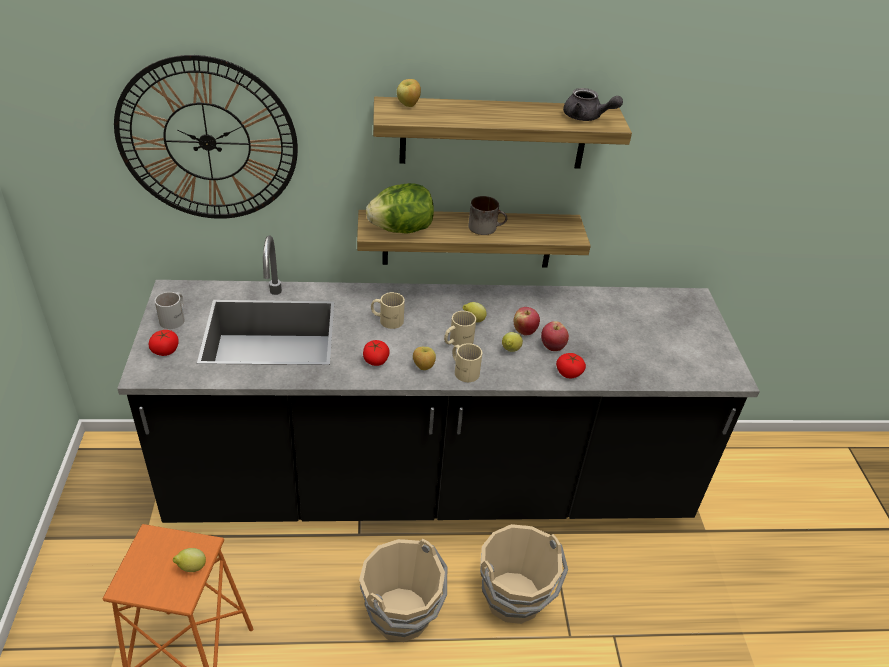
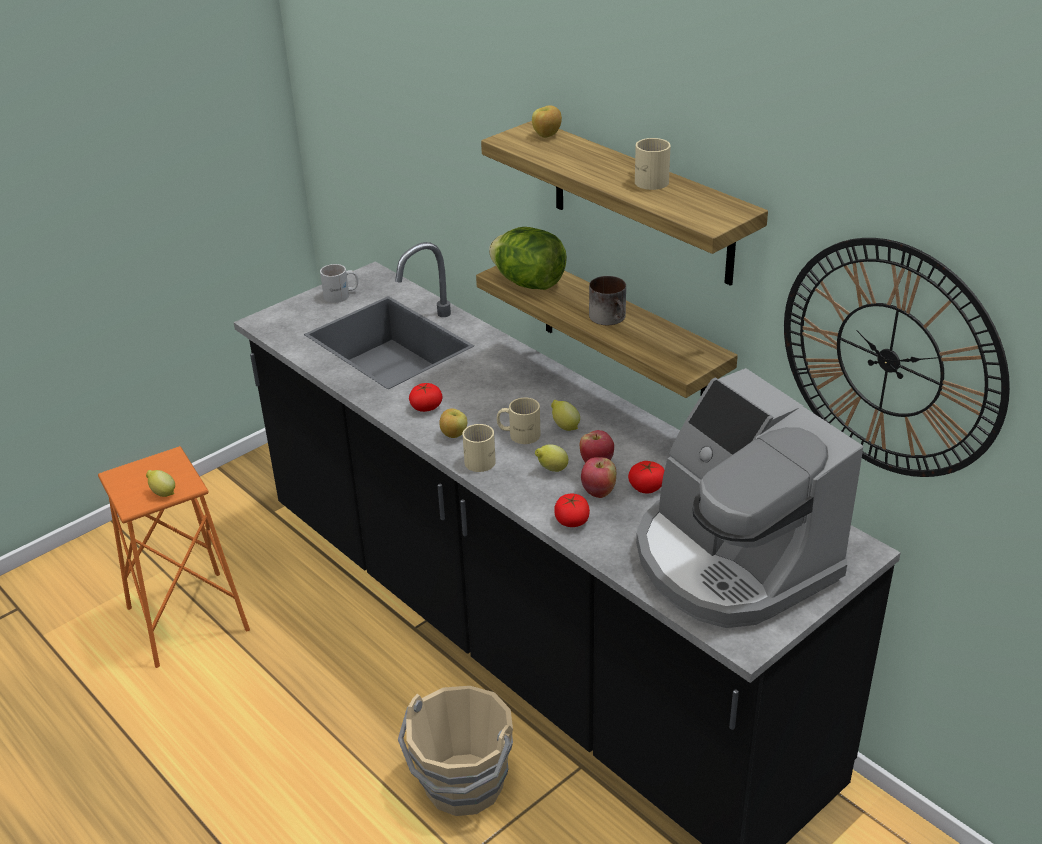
camera: 55 degrees right, 5 degrees down
(165, 350) = (299, 314): tomato -> tomato (646, 487)
(207, 142) = (415, 127): wall clock -> wall clock (889, 360)
(387, 319) = (492, 383): beige mug -> beige mug (649, 179)
(402, 614) = (358, 714): beige bucket -> none
(586, 117) = (697, 207): grey teapot -> none
(664, 340) = (731, 561): none -> coffee machine

